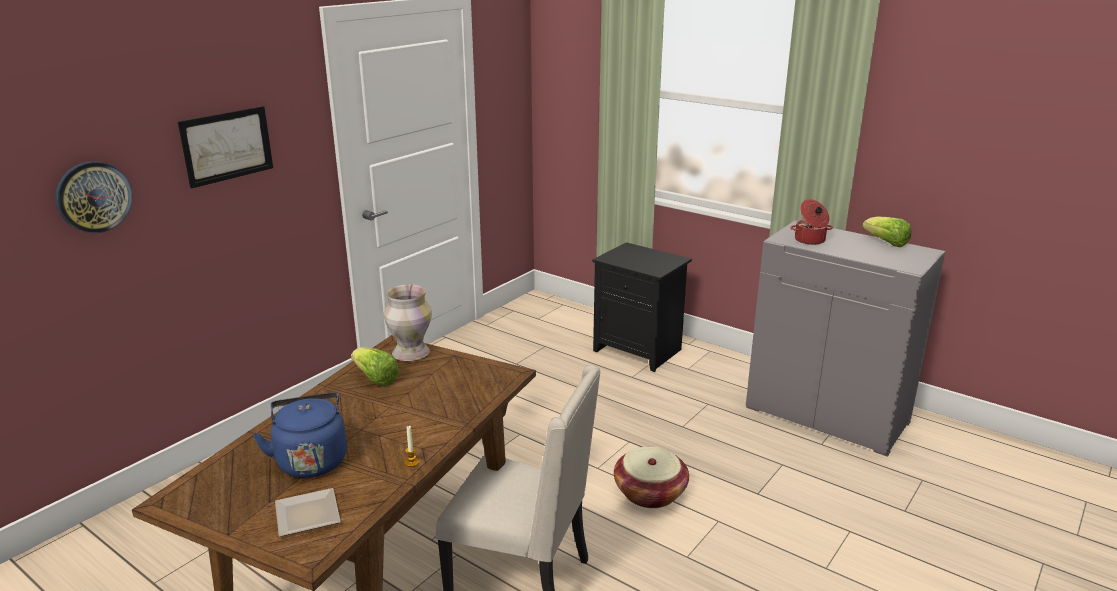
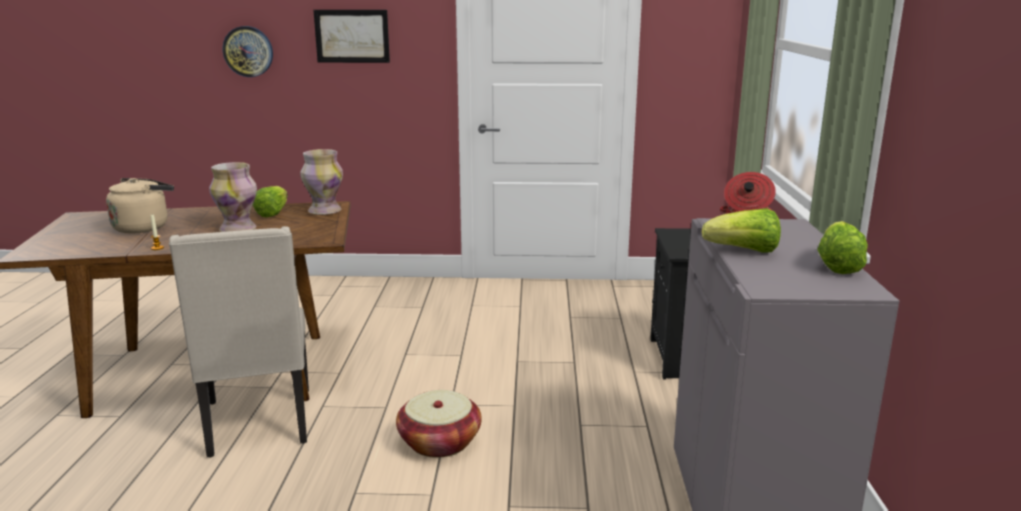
camera: 55 degrees right, 5 degrees down
(309, 514) = (75, 242): plate -> none
(311, 460) = (144, 227): blue kettle -> beige kettle
(406, 407) = (238, 229): none -> vase
(843, 251) = (743, 251): none -> lettuce

